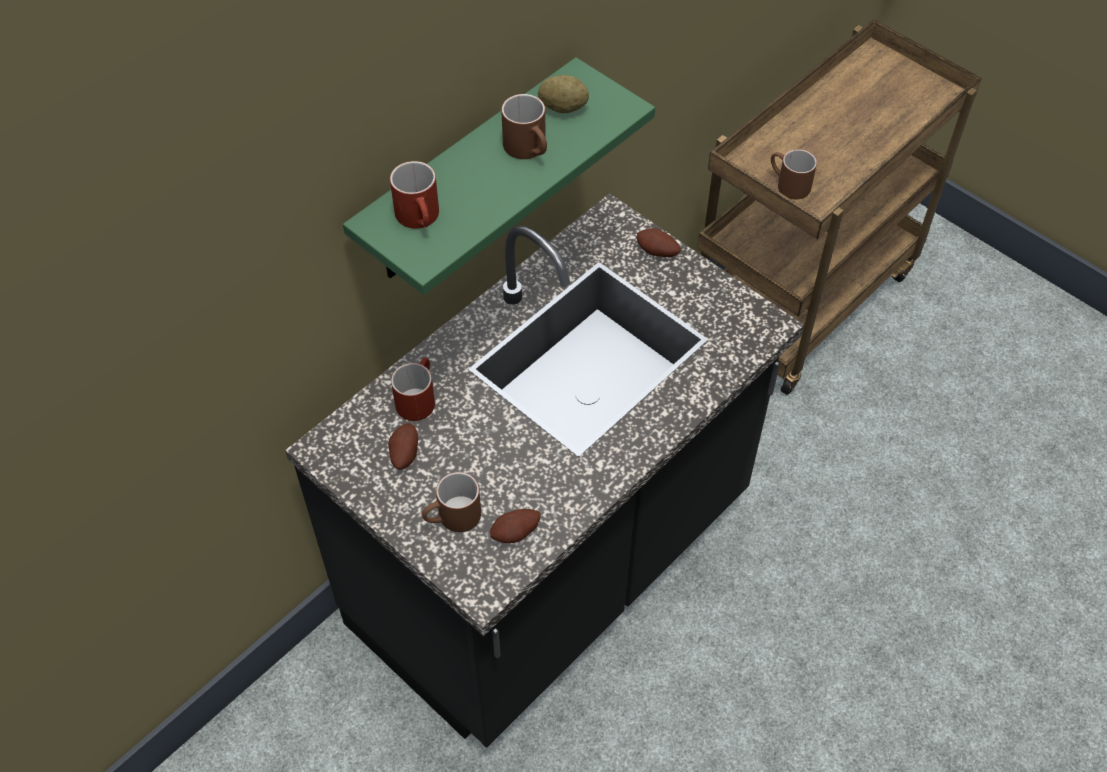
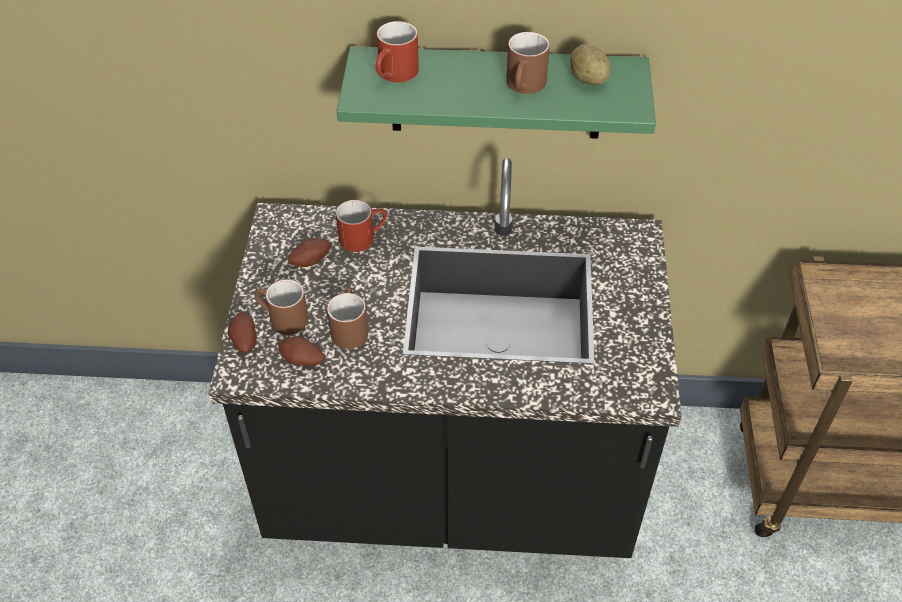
camera: 50 degrees right, 5 degrees down
(656, 253) = (639, 281): potato -> potato (244, 341)
(787, 185) = (839, 333): brown mug -> brown mug (348, 328)

